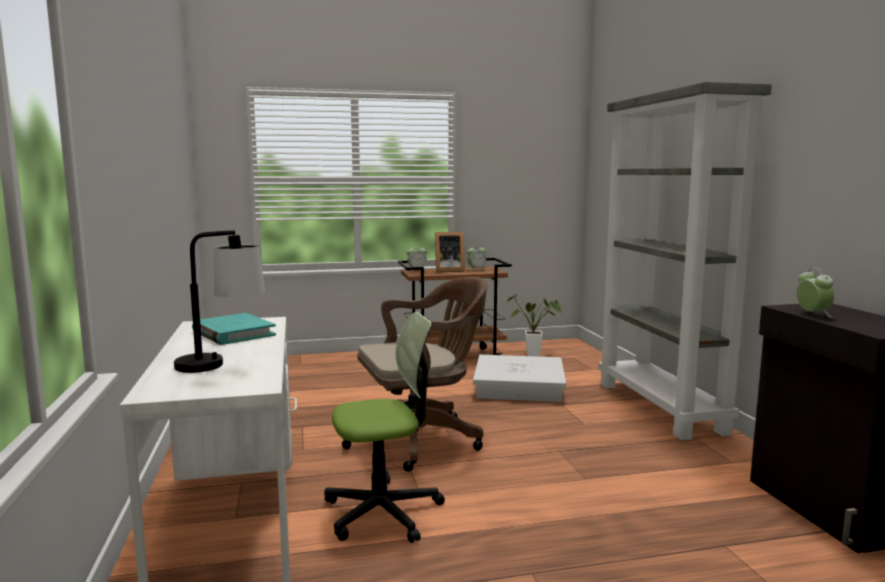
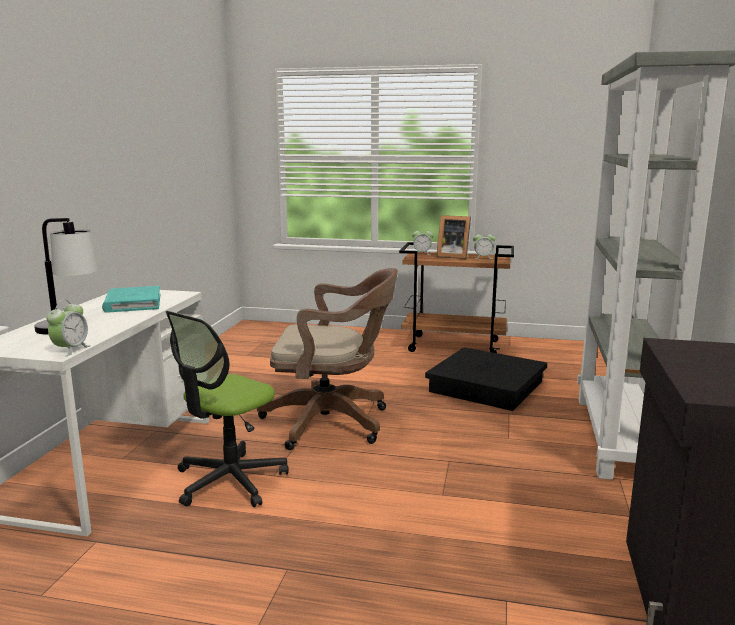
camera: 25 degrees right, 5 degrees up
(383, 512) = (229, 481): office chair -> office chair turned 120 degrees clockwise
(519, 386) = (487, 386): white storage box -> black storage box
(537, 355) = (544, 356): potted plant -> none
(812, 314) = (680, 357): alarm clock -> alarm clock (70, 350)

